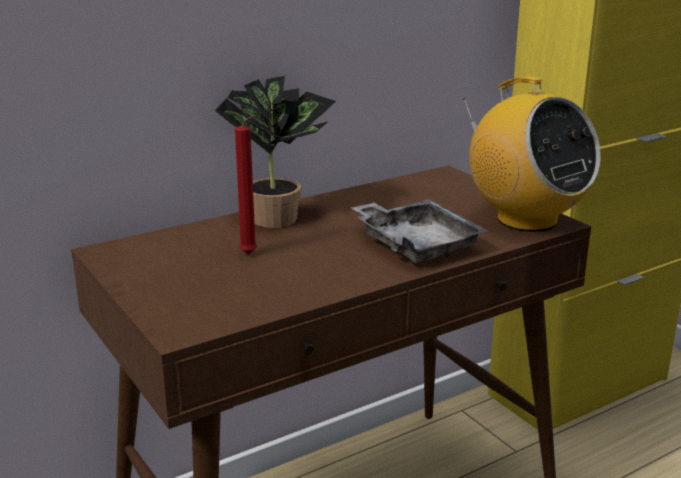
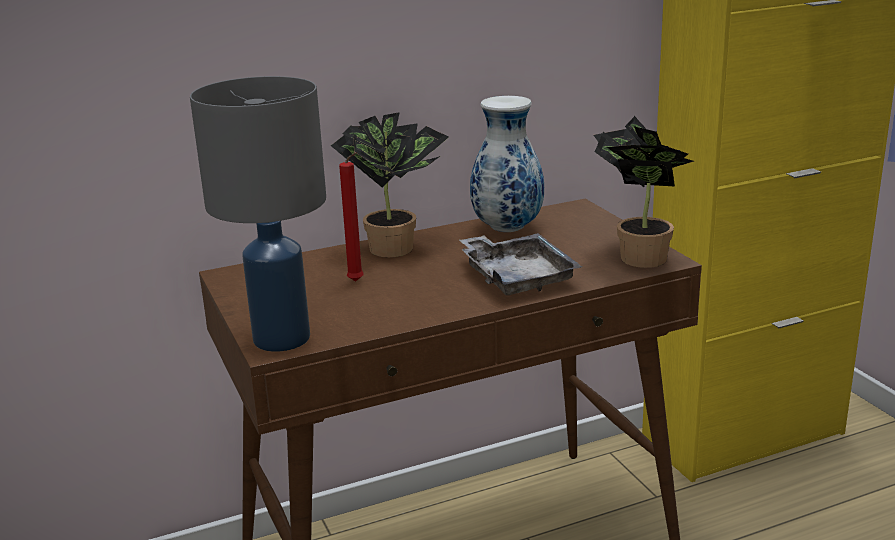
camera: 10 degrees right, 0 degrees up
(190, 320) = (283, 338): none -> grey table lamp
(384, 195) = (506, 228): none -> vase
(525, 220) = (637, 256): radio -> potted plant

